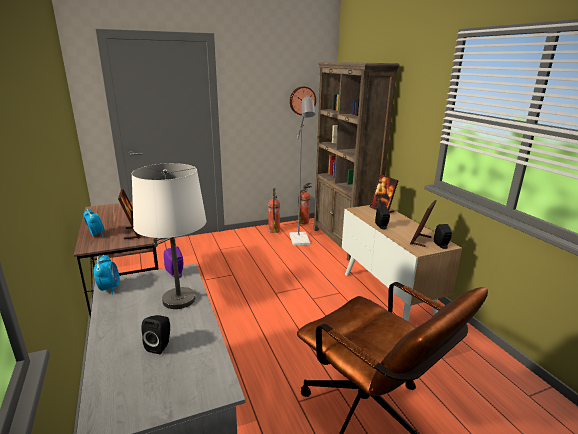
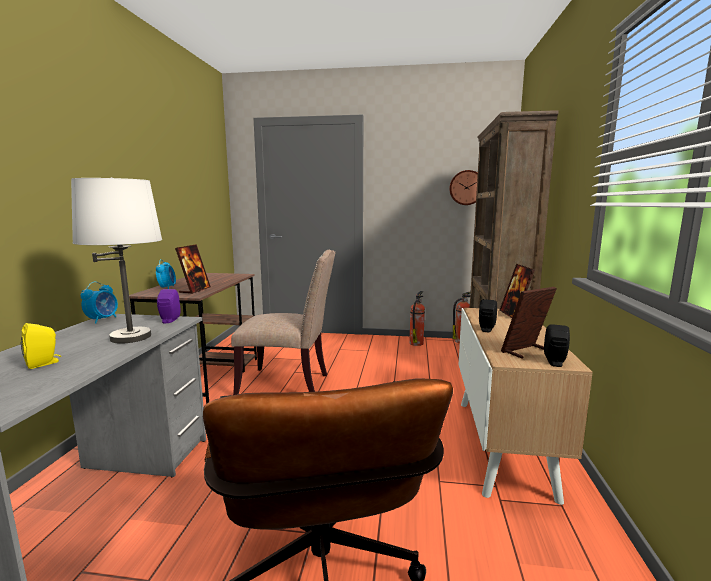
camera: 30 degrees right, 10 degrees down
(160, 345) = (44, 363): black speaker -> yellow speaker
(212, 292) = (288, 385): none -> beige chair
(300, 241) = (437, 359): grey floor lamp -> none

